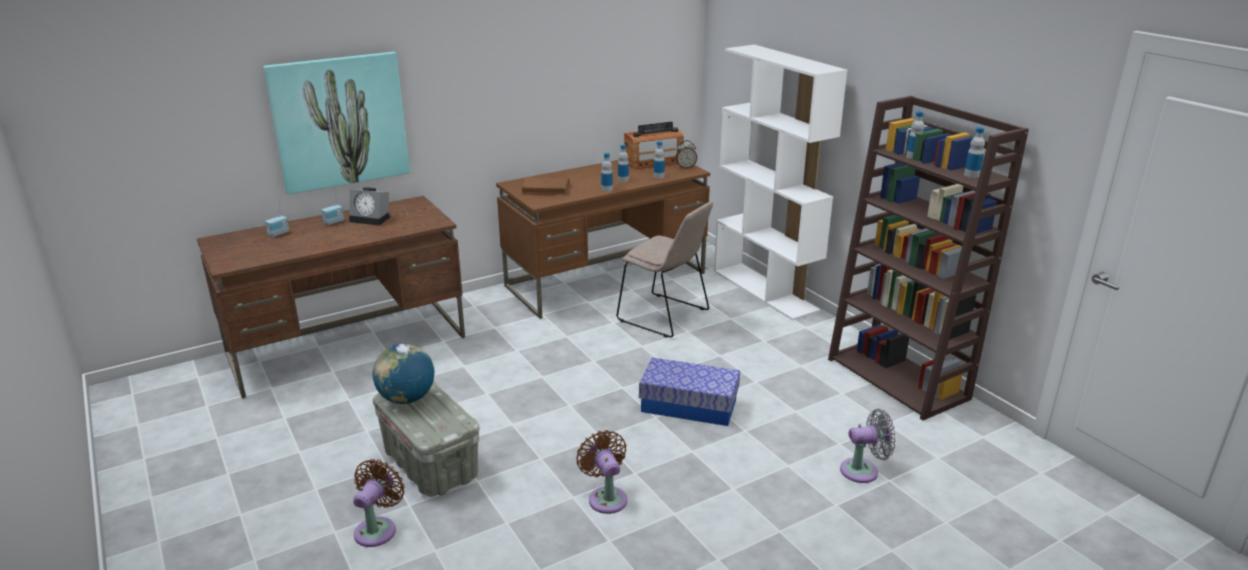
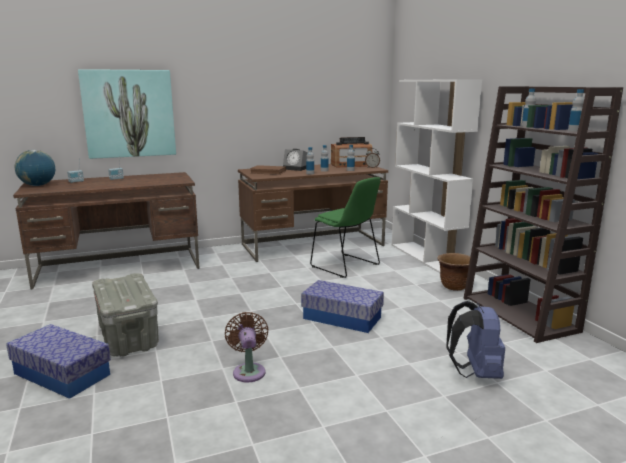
camera: 10 degrees right, 10 degrees down
(372, 219) = (142, 178): alarm clock -> alarm clock (295, 169)
(378, 529) = (62, 374): brown fan -> storage box
(406, 398) = (115, 283): globe -> globe (37, 185)
(666, 316) = (346, 266): beige chair -> green chair
(812, 340) = (454, 286): none -> brown planter
(863, 470) = (475, 373): grey fan -> blue backpack

